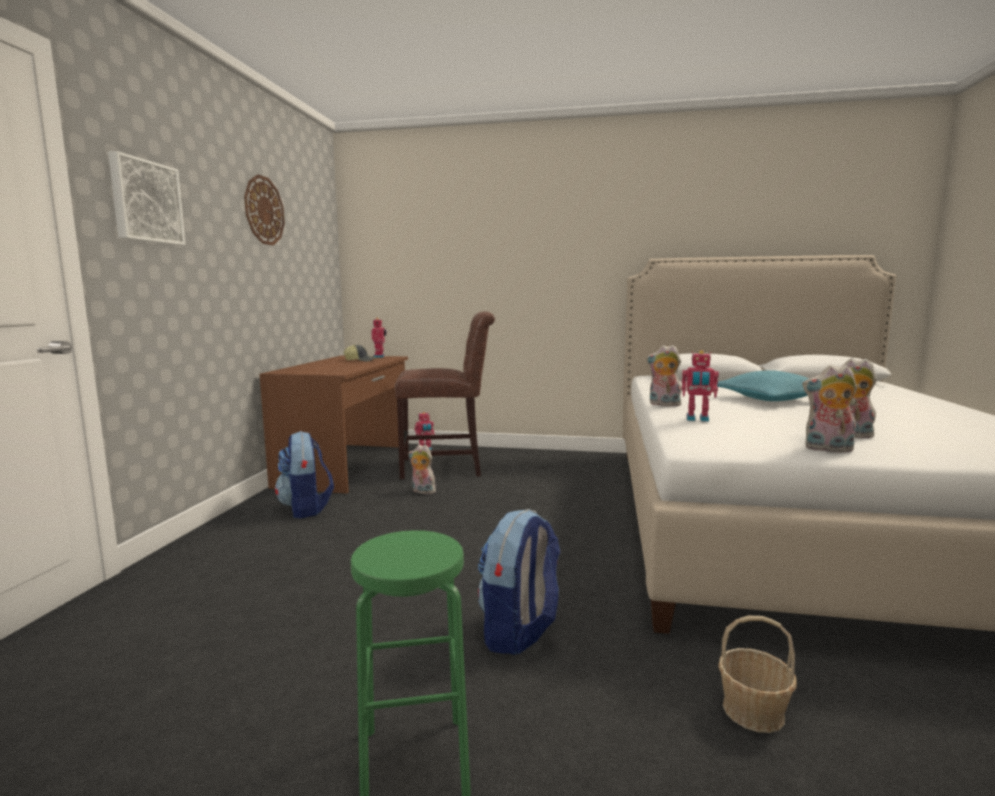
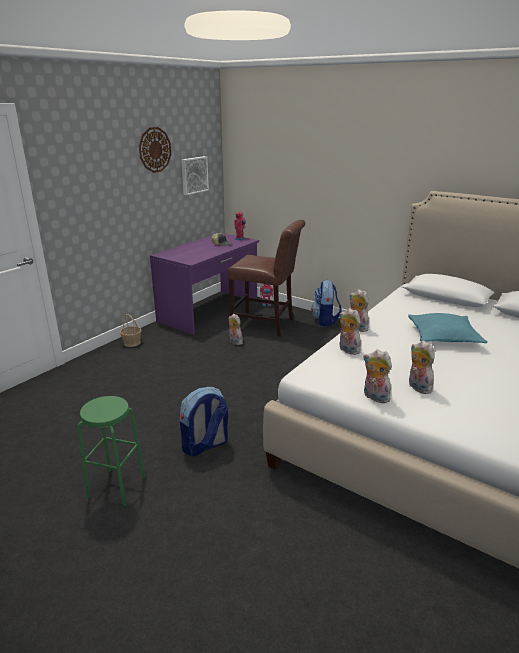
camera: 25 degrees right, 15 degrees up
(145, 202) = (71, 171): picture -> picture (194, 175)
(306, 509) = (165, 341): backpack -> backpack (325, 321)
(348, 465) = (210, 311): brown desk -> purple desk
(697, 419) = (347, 350): toy robot -> plush toy
(753, 711) = (269, 518): basket -> basket (132, 343)

